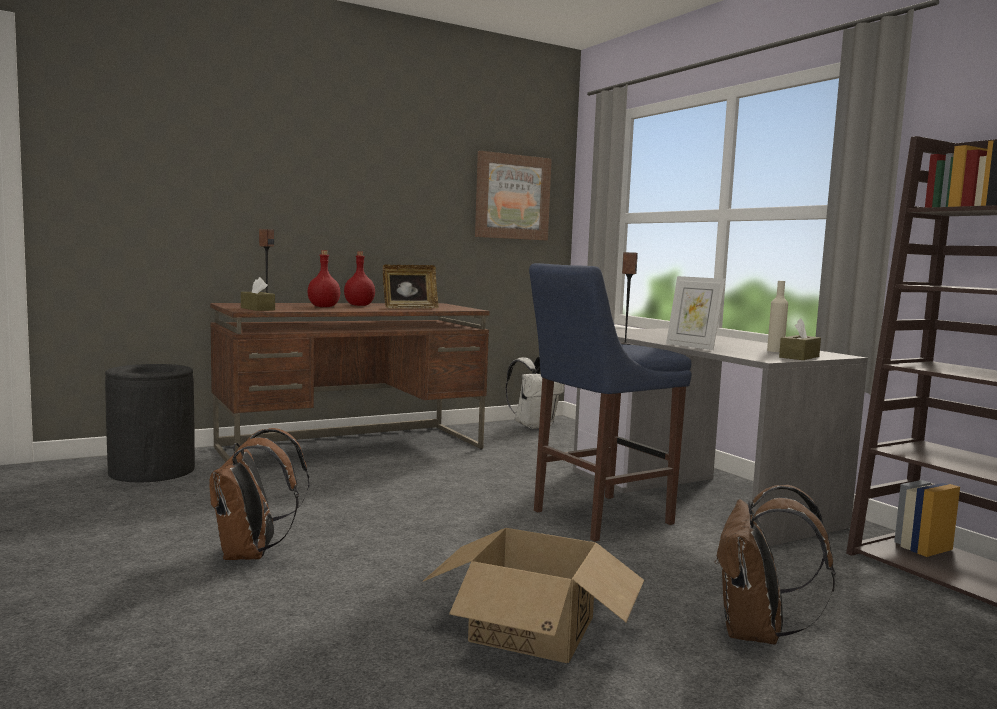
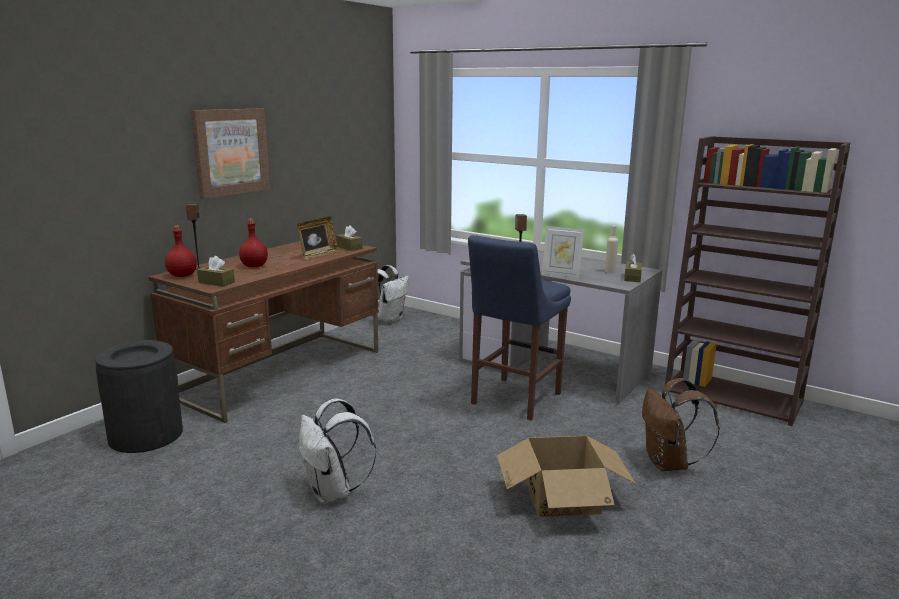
camera: 25 degrees left, 10 degrees up
(252, 554) = (333, 493): brown backpack -> white backpack
(358, 305) = (272, 257): red bottle -> red bottle (181, 276)
(457, 308) = (349, 247): none -> brown tissue box
(512, 197) = (355, 139): picture -> picture (231, 152)

